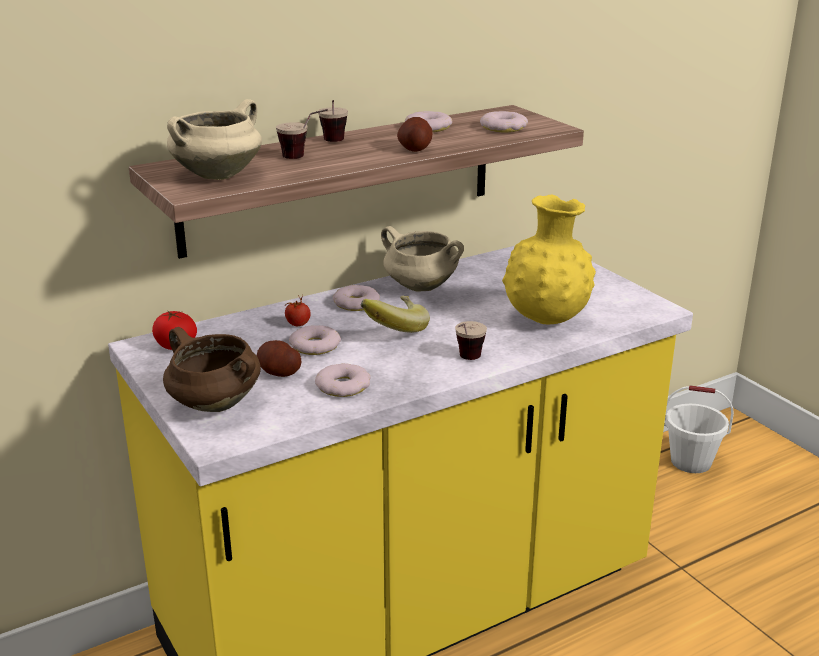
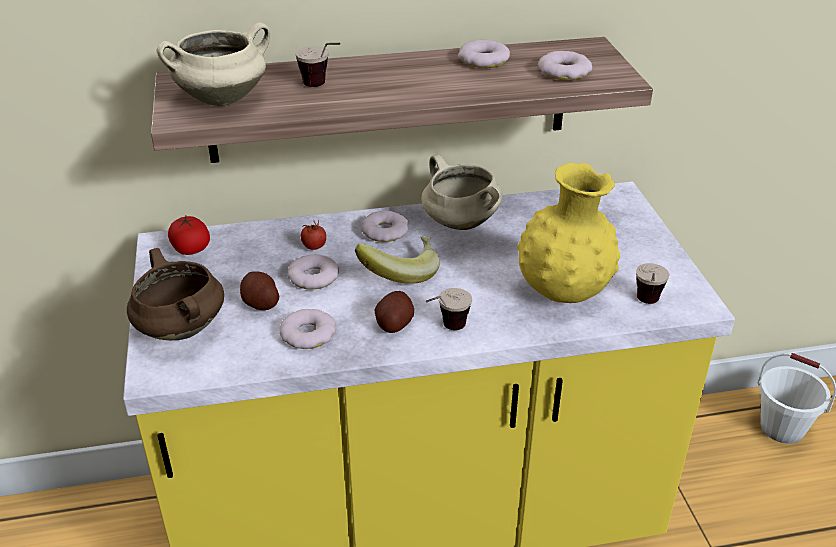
camera: 20 degrees right, 10 degrees up
(334, 143) = (369, 69): cup -> cup (647, 306)
(415, 149) = (443, 90): potato -> potato (394, 324)

